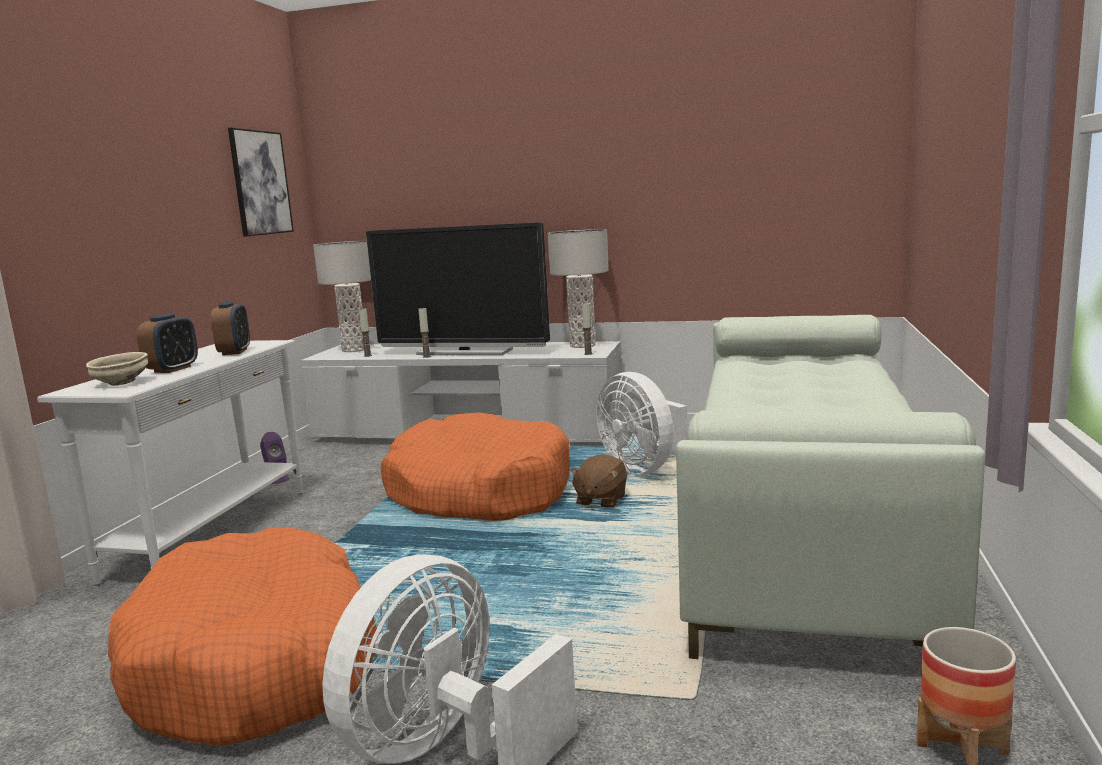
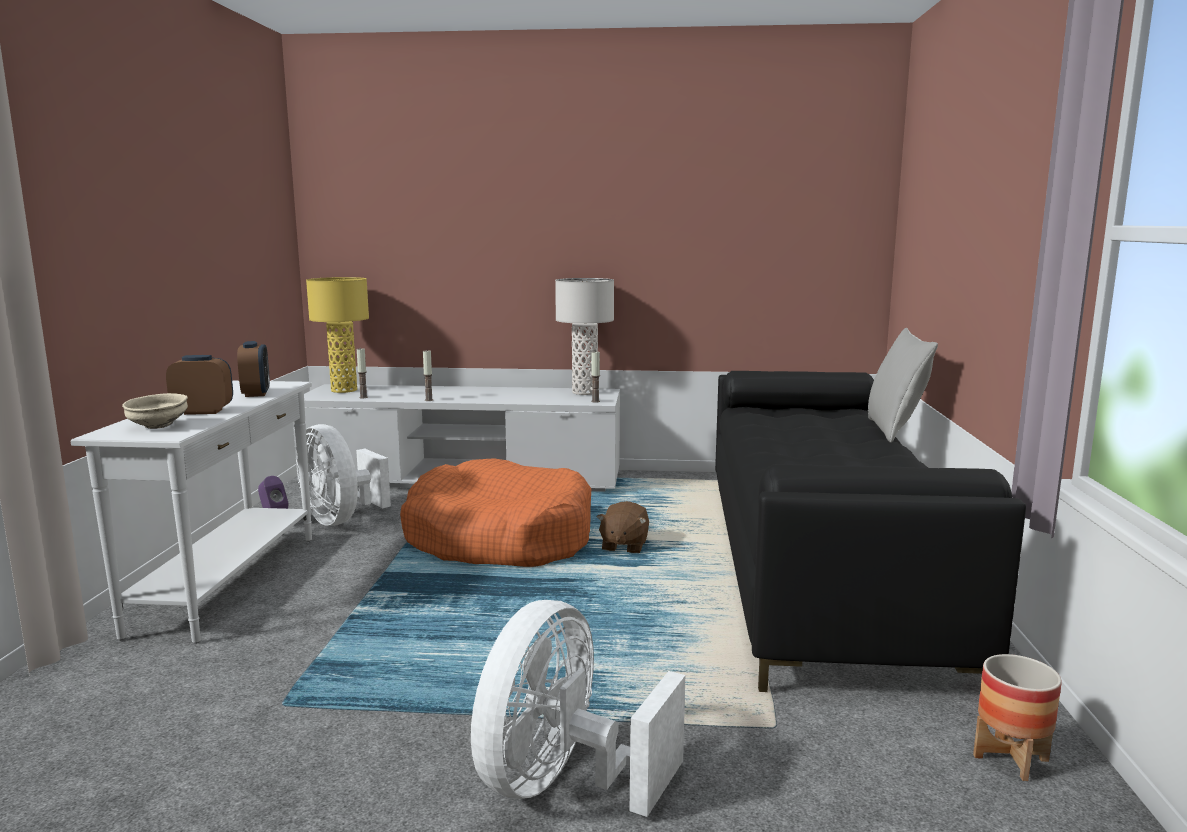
camera: 10 degrees left, 0 degrees up
(172, 369) = (203, 412): alarm clock -> alarm clock turned 105 degrees counterclockwise
(257, 663) = (339, 713): orange dog bed -> none
(260, 183) = (256, 213): picture -> none
(354, 349) = (344, 390): white table lamp -> yellow table lamp
(464, 352) = (466, 396): television -> none
(643, 468) = (653, 514): white fan -> white fan (340, 519)
(802, 525) = (819, 568): white sofa -> black sofa
(892, 376) = (894, 431): none -> grey pillow

